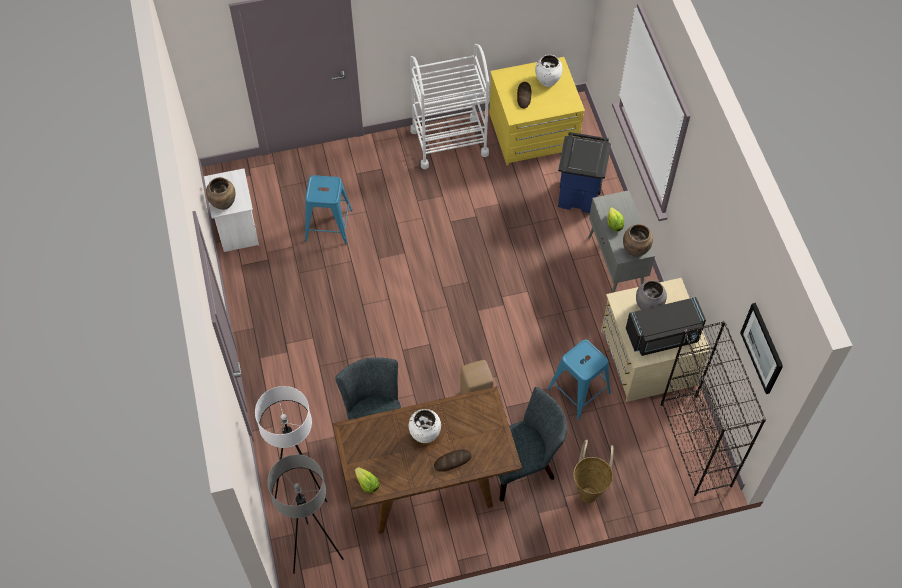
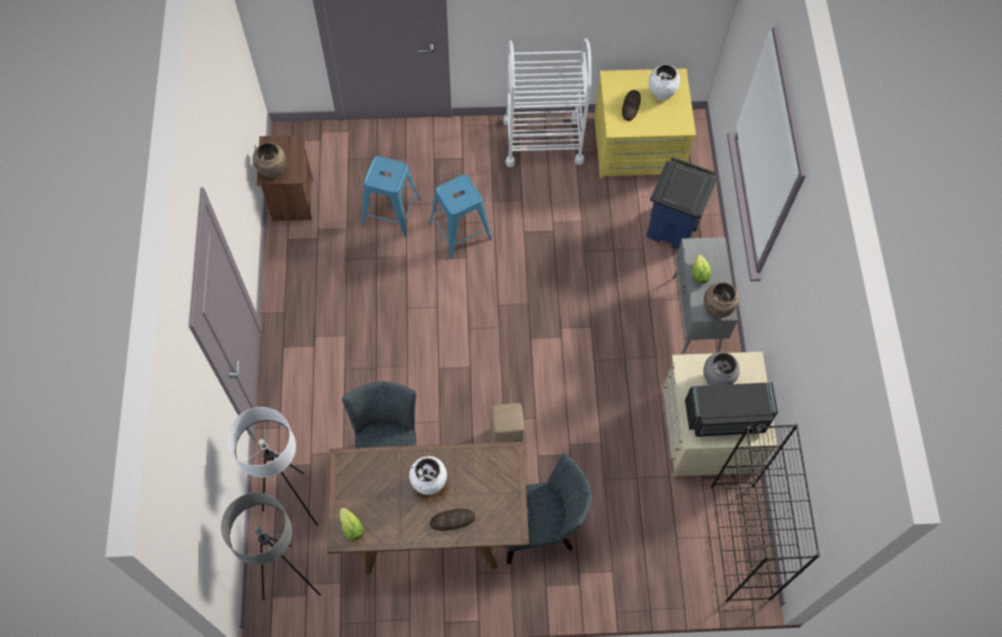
camera: 10 degrees right, 5 degrees up
(237, 230) = (291, 200): white nightstand -> brown nightstand
(579, 391) = (622, 453): blue stool -> blue stool (460, 231)
(589, 491) = (608, 572): basket -> none
(762, 348) = (832, 474): picture -> none

